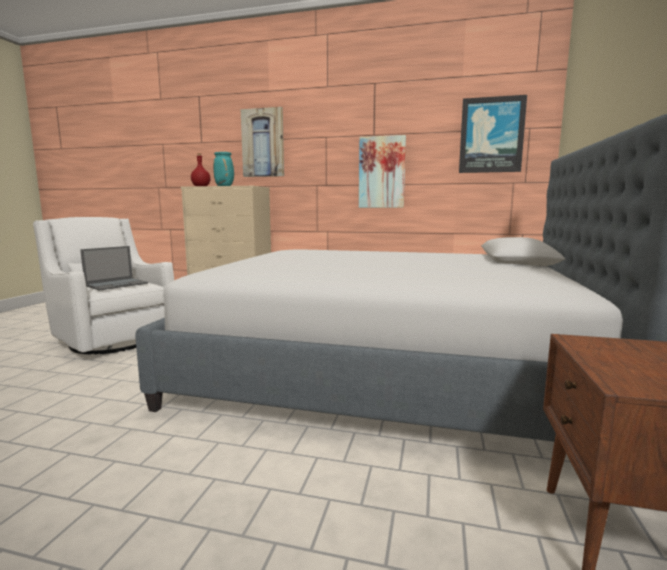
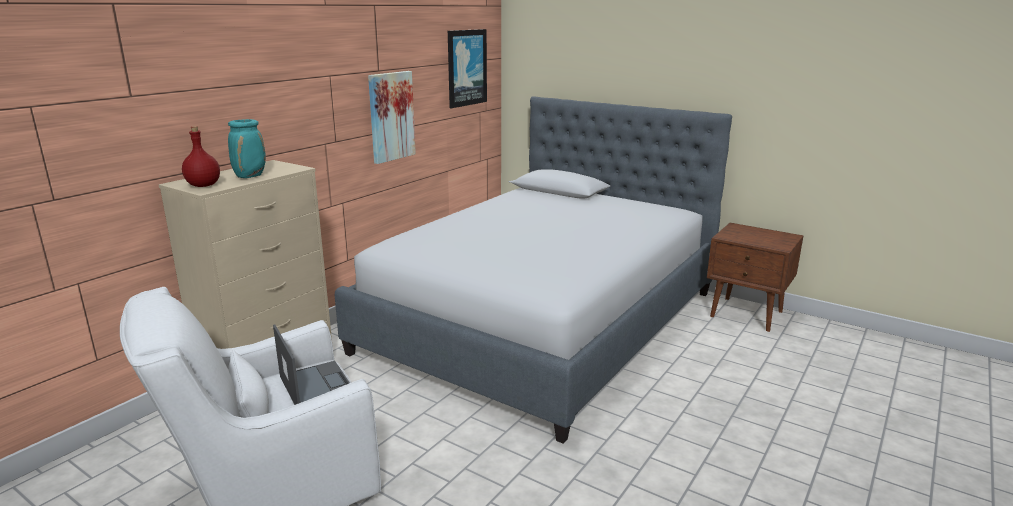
camera: 70 degrees left, 10 degrees up
(263, 143) = (250, 90): picture -> none

